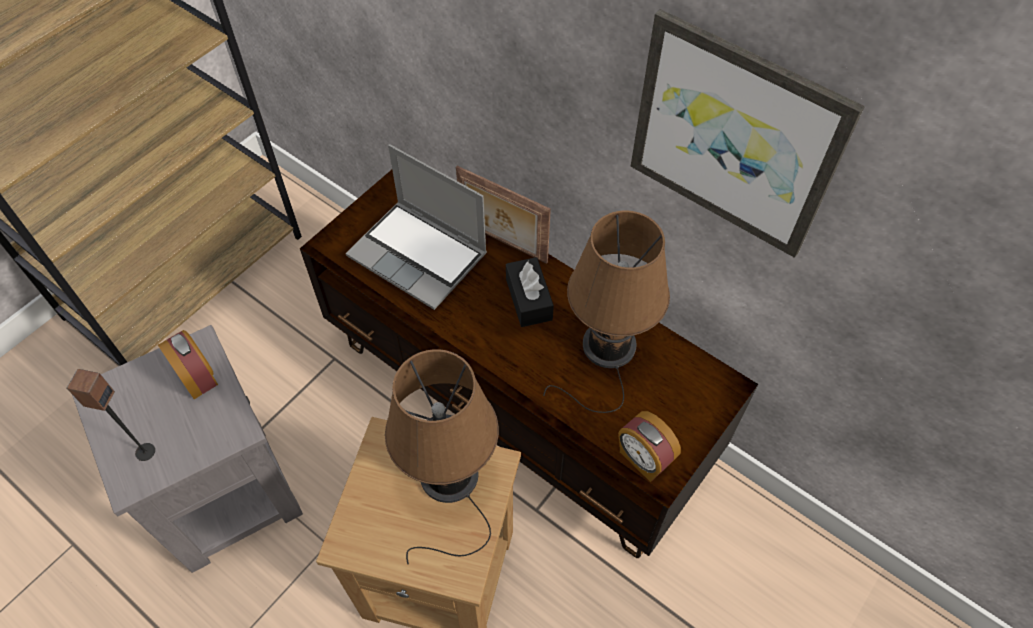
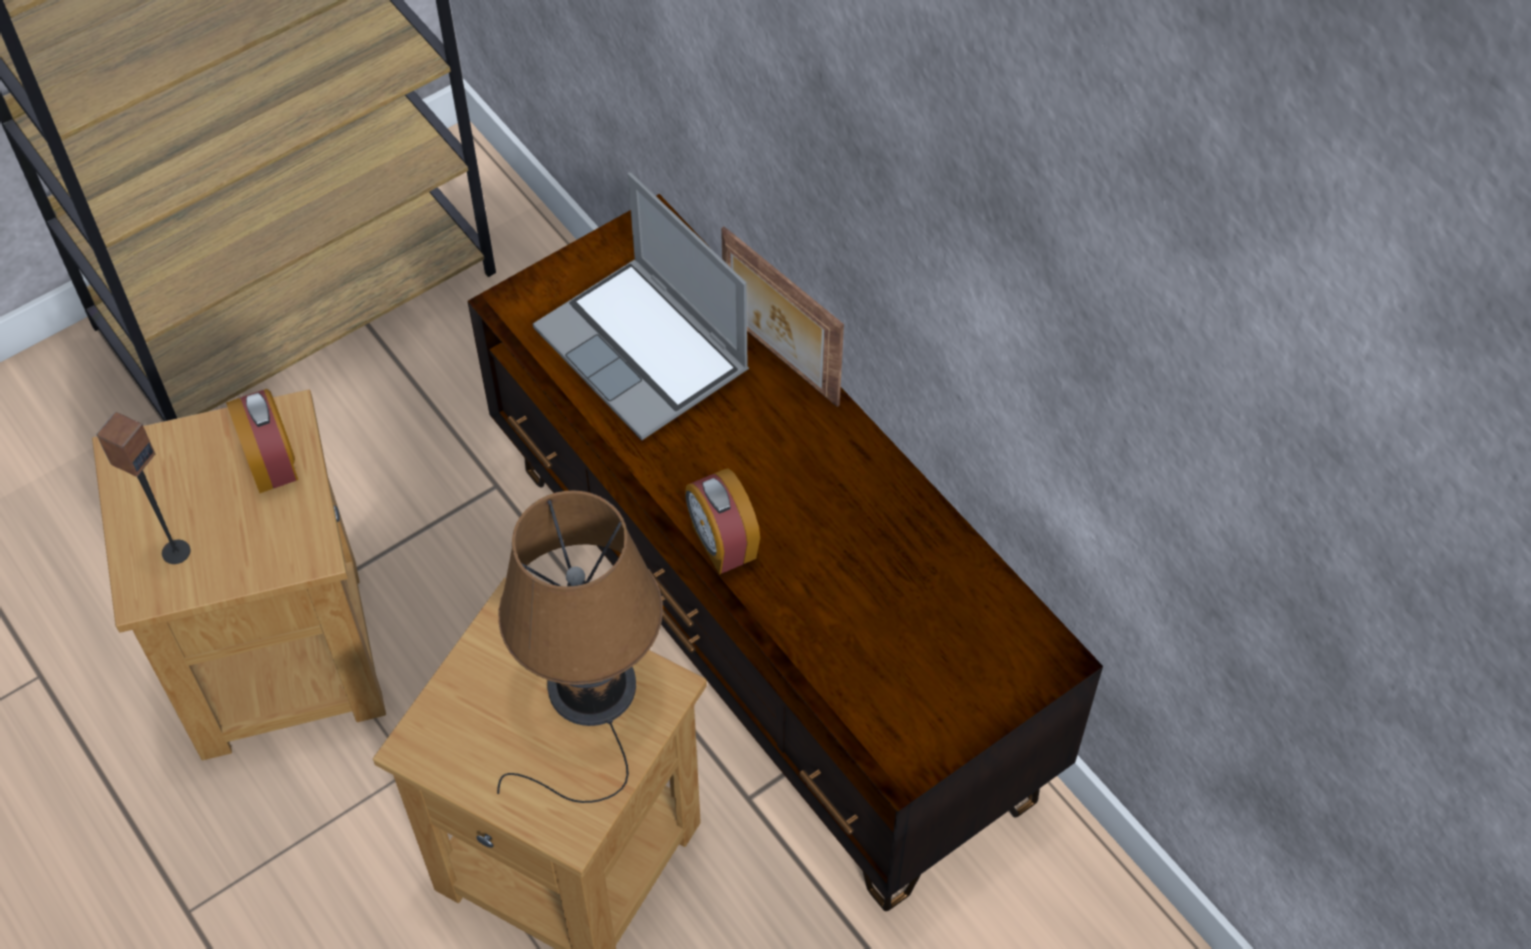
camera: 15 degrees right, 0 degrees up
(226, 493) = (279, 655): grey side table -> brown side table
(528, 299) = (791, 456): black tissue box -> none
(607, 351) = (885, 562): brown table lamp -> none
(643, 459) = (885, 733): alarm clock -> alarm clock (722, 543)
(735, 136) = (1064, 285): picture -> none

